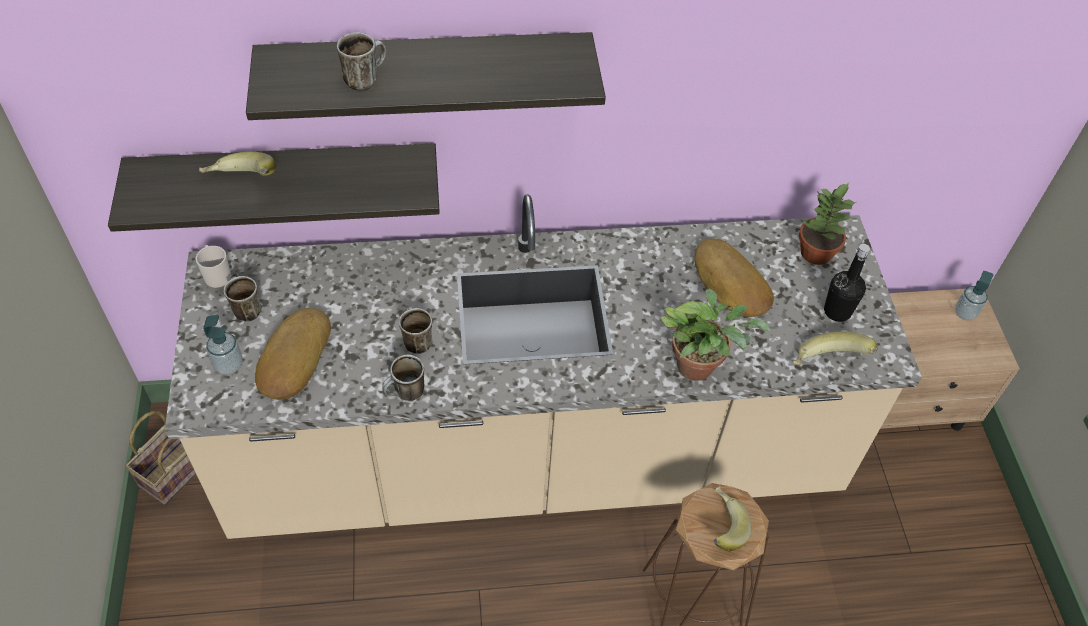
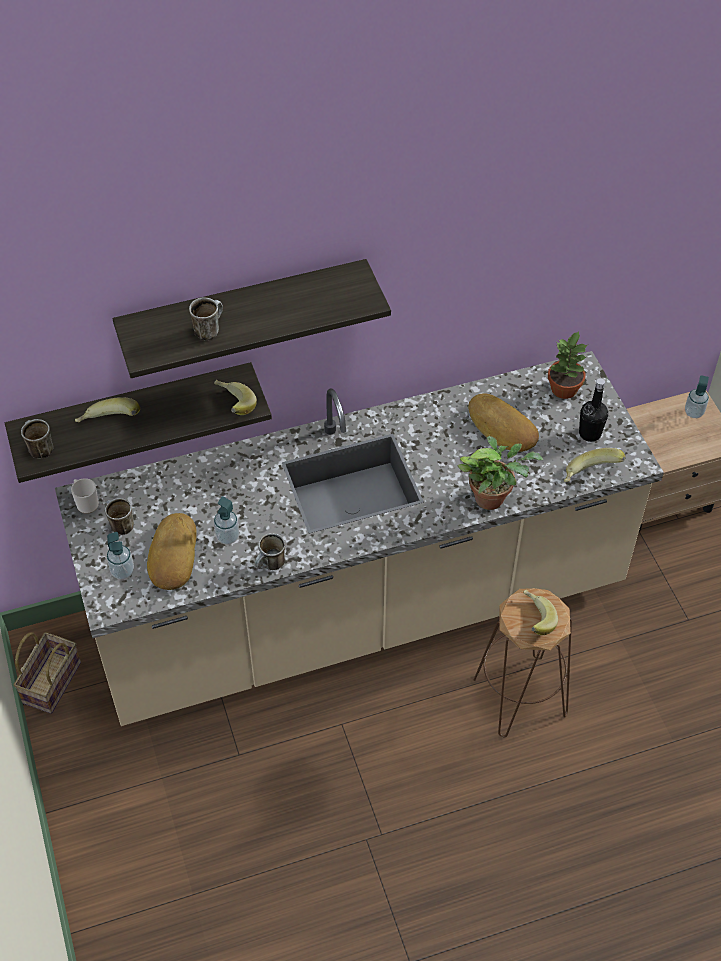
camera: 10 degrees left, 0 degrees up
(366, 348) = (227, 537): none -> soap dispenser
(394, 191) = (232, 407): none -> banana
(415, 341) = (265, 523): mug -> mug (38, 449)

